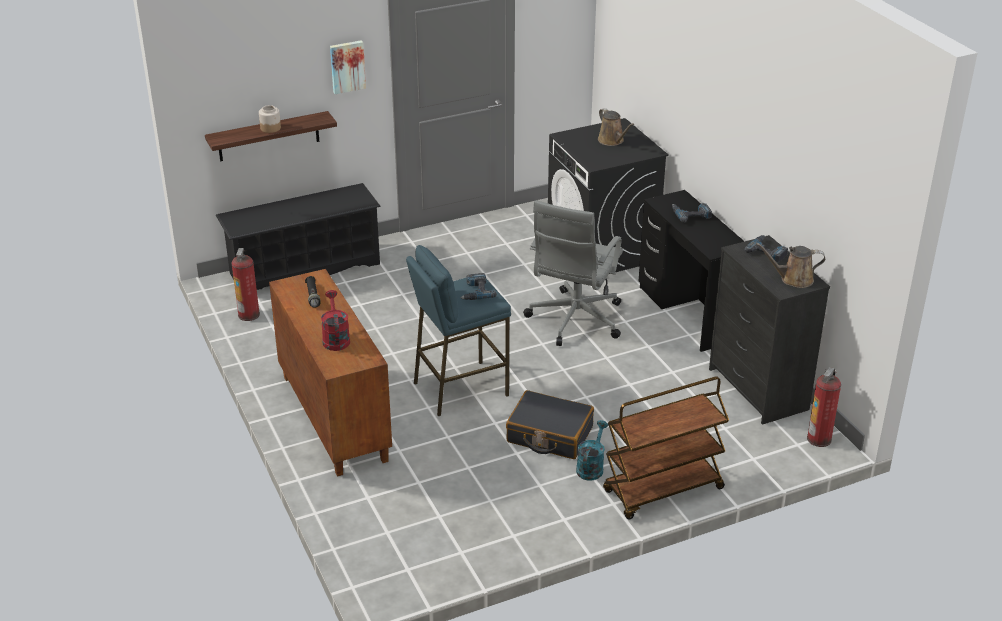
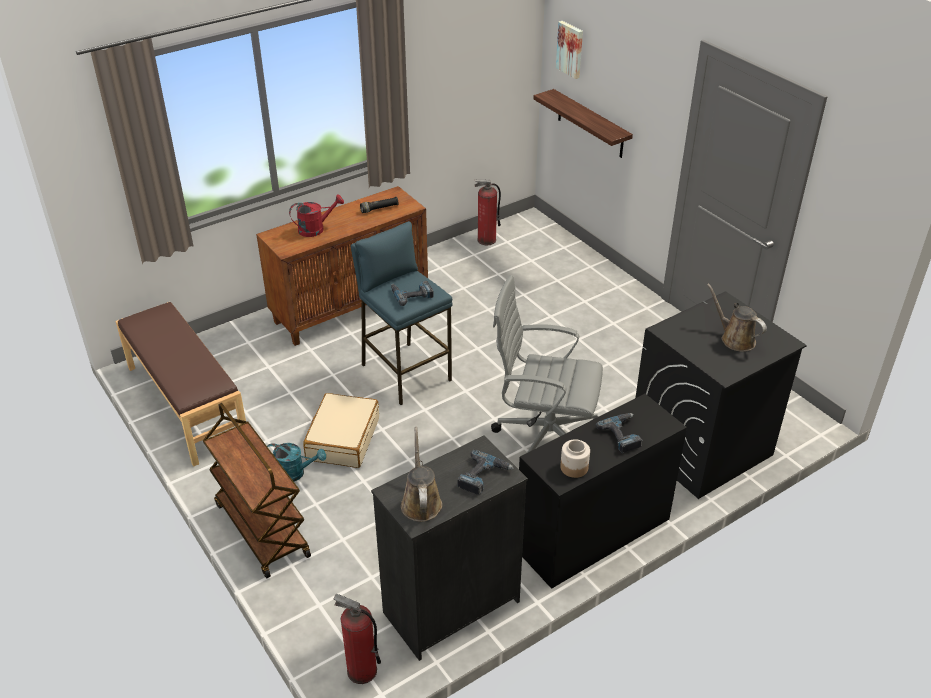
camera: 80 degrees right, 5 degrees up
(270, 128) = (580, 113): jar -> jar (574, 467)
(304, 268) = (569, 254): black shoe rack -> none
(347, 66) = (654, 102): picture -> picture (570, 49)
(465, 546) = (185, 404): none -> brown bench
(549, 435) = (342, 439): black suitcase -> beige suitcase
(612, 141) = (735, 339): brown watering can -> brown watering can turned 90 degrees clockwise

